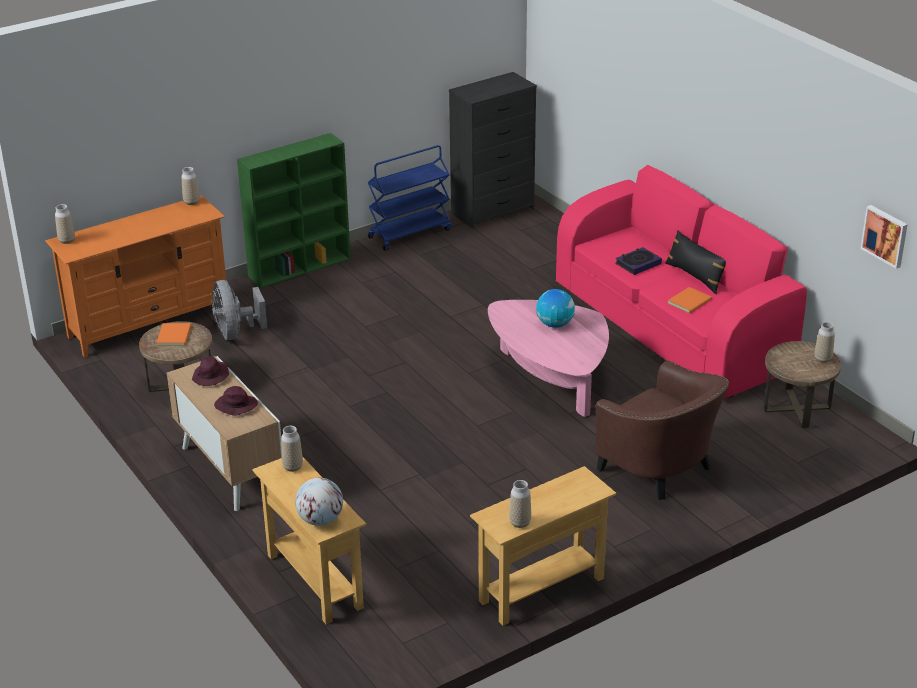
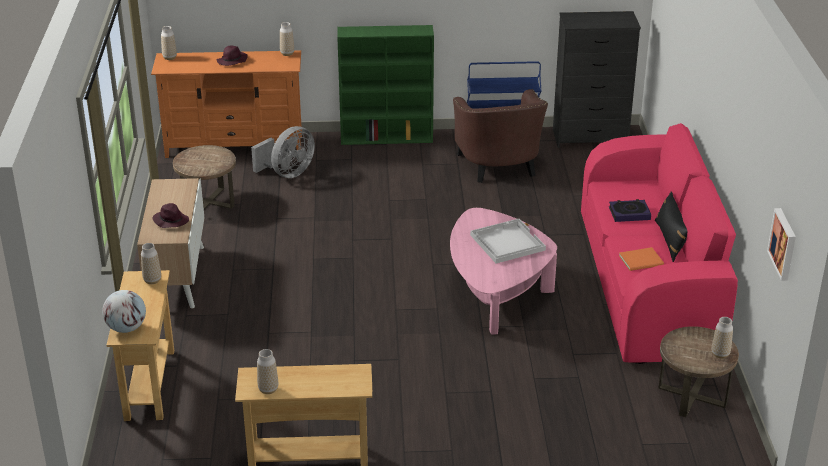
camera: 30 degrees right, 0 degrees up
(175, 335) = (208, 156): orange book -> none
(211, 376) = (178, 192): purple hat -> purple hat (232, 61)
(235, 333) = (288, 173): grey fan -> grey fan turned 150 degrees counterclockwise
(555, 324) = (506, 242): globe -> white tray
(661, 469) = (511, 403): brown armchair -> brown armchair (500, 167)

